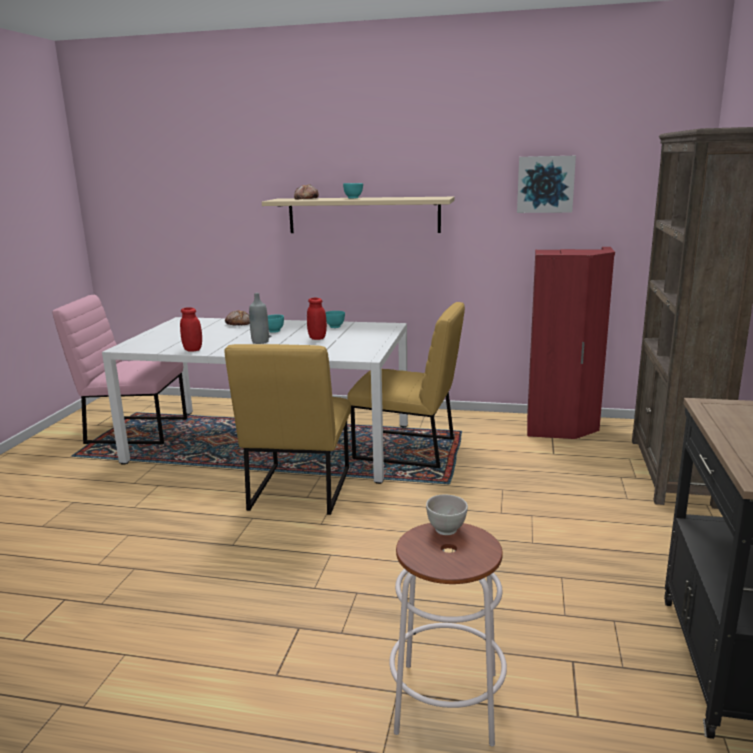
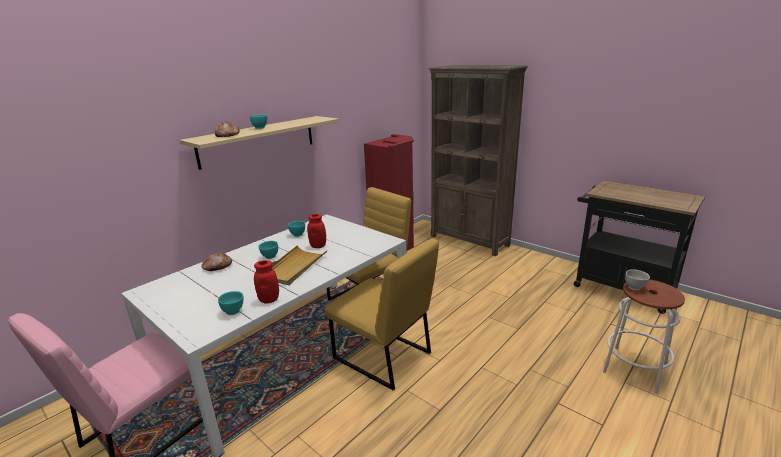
camera: 60 degrees left, 5 degrees up
(166, 346) = (233, 311): none -> turquoise bowl
(260, 342) = (294, 267): grey bottle -> beige tray
(545, 184) = (362, 100): picture -> none

